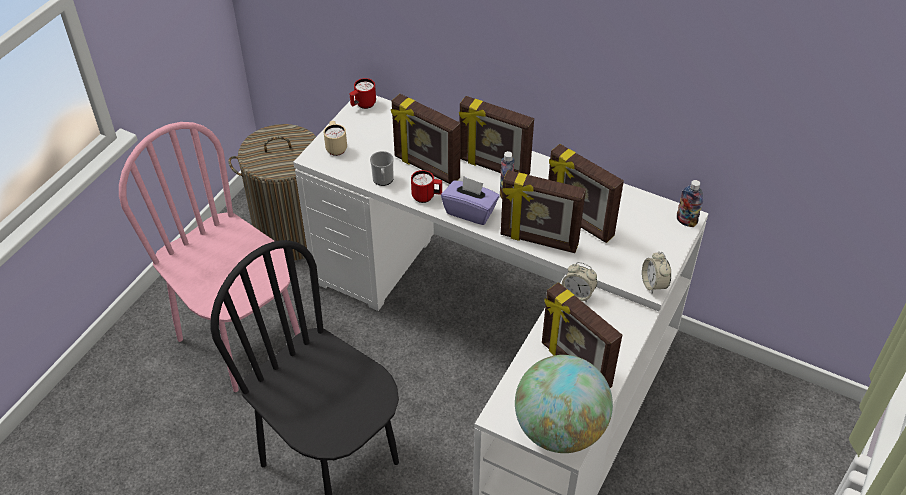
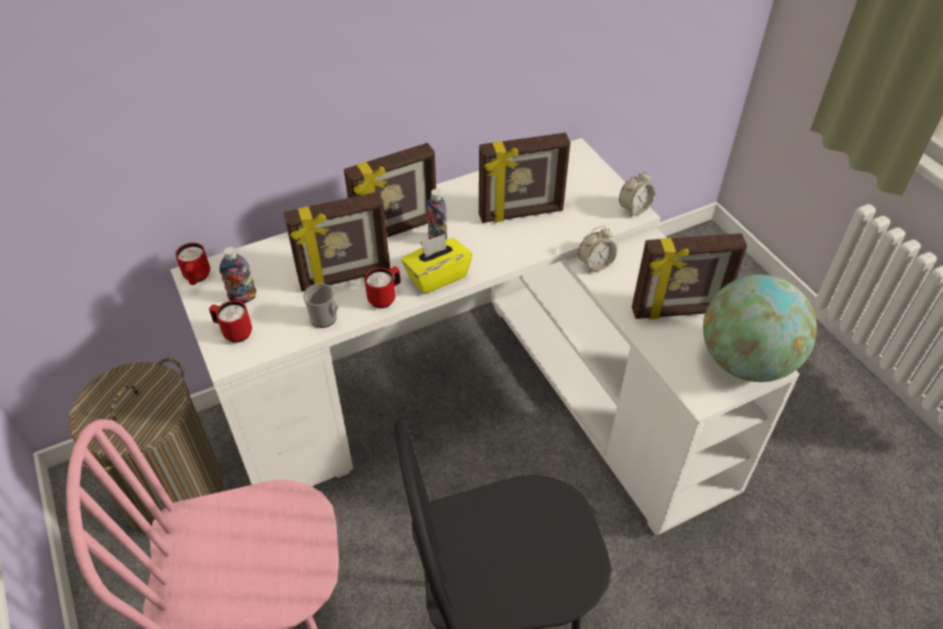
camera: 55 degrees left, 0 degrees up
(336, 147) = (234, 332): beige mug -> red mug
(470, 211) = (437, 276): purple tissue box -> yellow tissue box
(538, 241) = (520, 250): picture frame -> none
(654, 284) = (634, 209): alarm clock -> alarm clock turned 60 degrees counterclockwise
(686, 221) = (579, 153): bottle -> bottle (243, 298)

